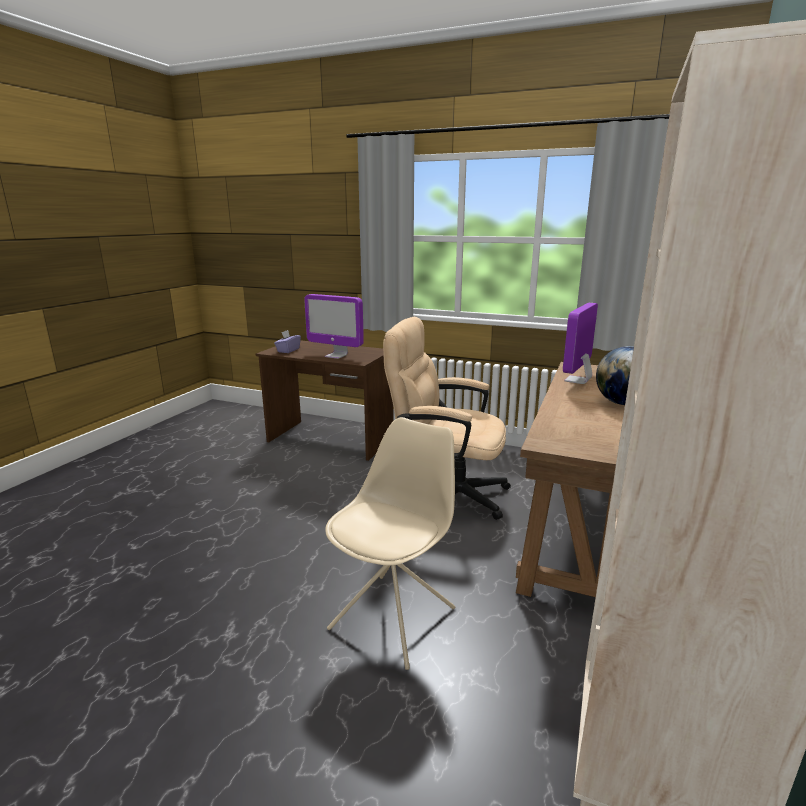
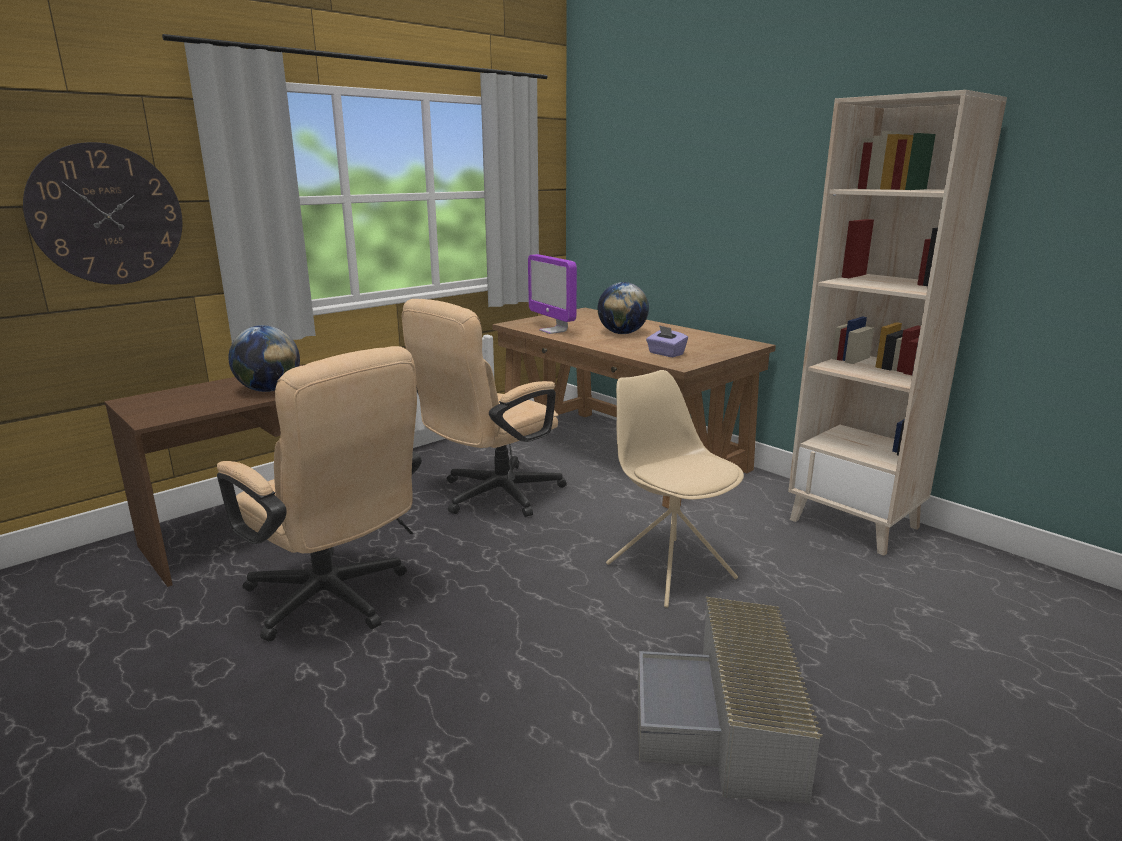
camera: 65 degrees left, 0 degrees up
(167, 704) = (725, 724): none -> grey storage box
(272, 487) = (335, 602): none -> beige office chair
(288, 350) = (172, 410): purple tissue box -> purple tissue box (666, 354)
(320, 241) = (107, 215): none -> wall clock
(336, 356) = (269, 390): monitor -> globe

